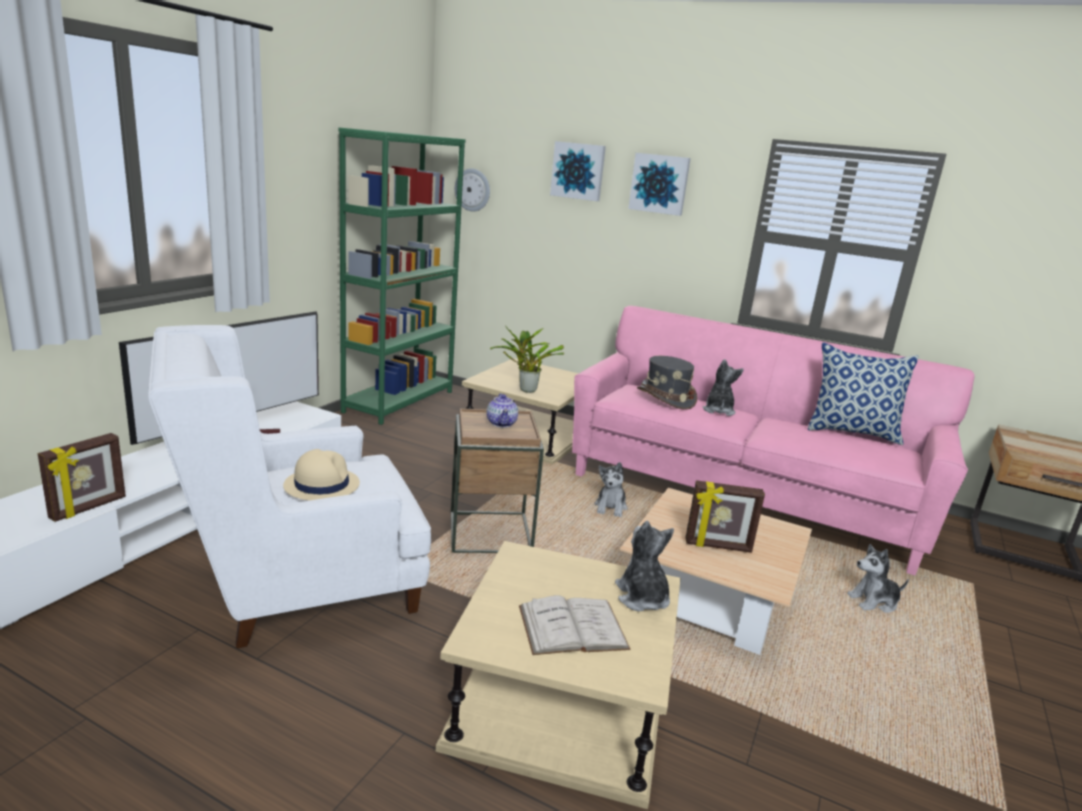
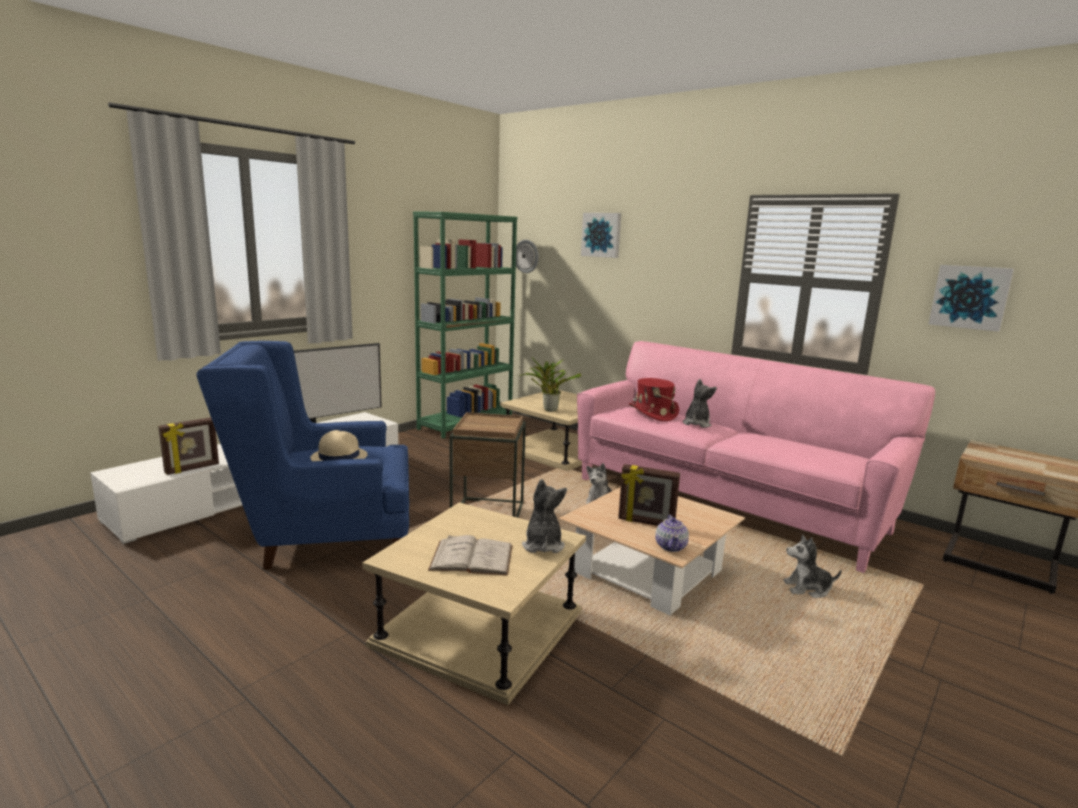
camera: 15 degrees right, 5 degrees down
(297, 586) = (324, 536): white armchair -> blue armchair
(501, 423) = (493, 422): teapot -> teapot (671, 546)
(659, 184) = (663, 240): picture -> picture (970, 297)
(665, 398) = (652, 413): grey hat -> red hat
(852, 432) = (816, 443): pillow -> none

